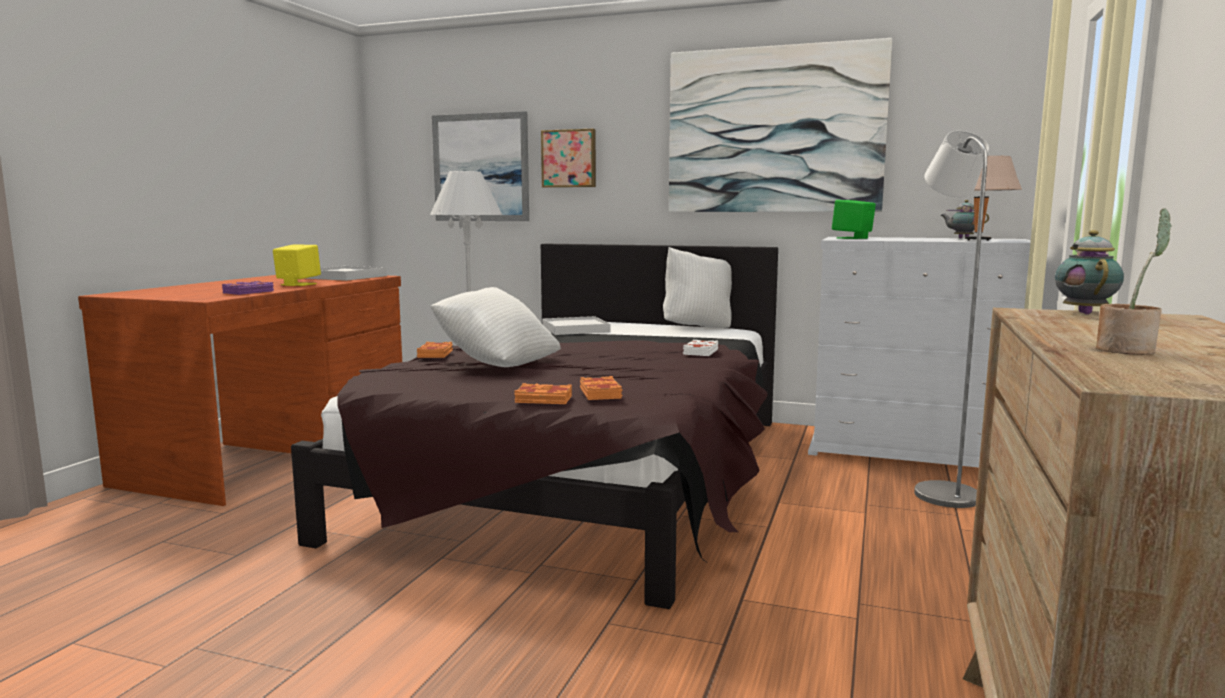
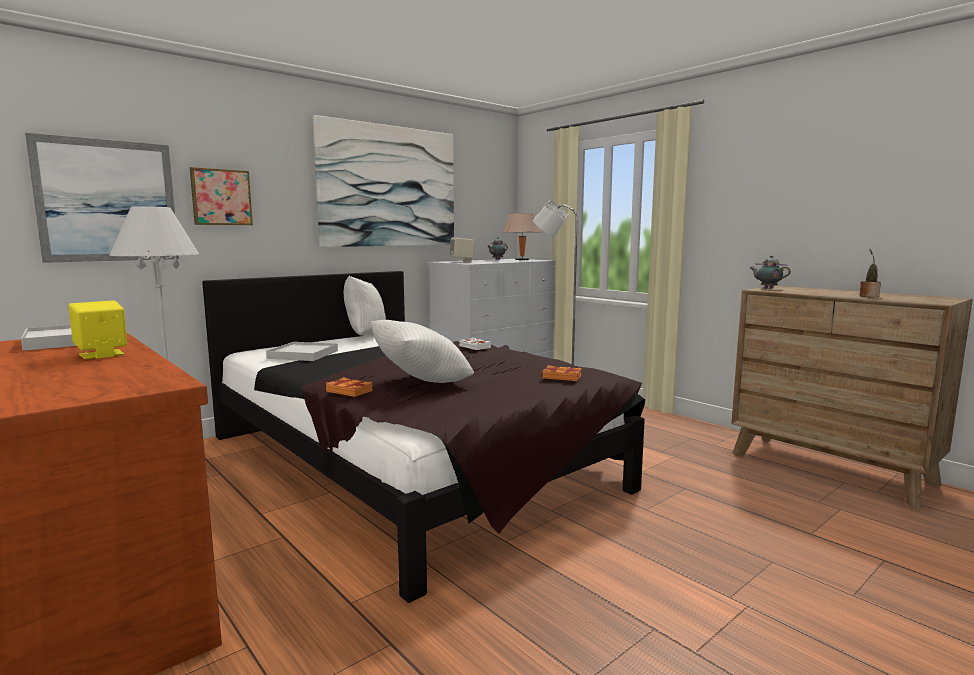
camera: 60 degrees left, 0 degrees up
(249, 292) = (141, 370): purple book -> none
(543, 400) = (557, 389): orange book -> none
(852, 238) = (462, 262): green speaker -> beige speaker

